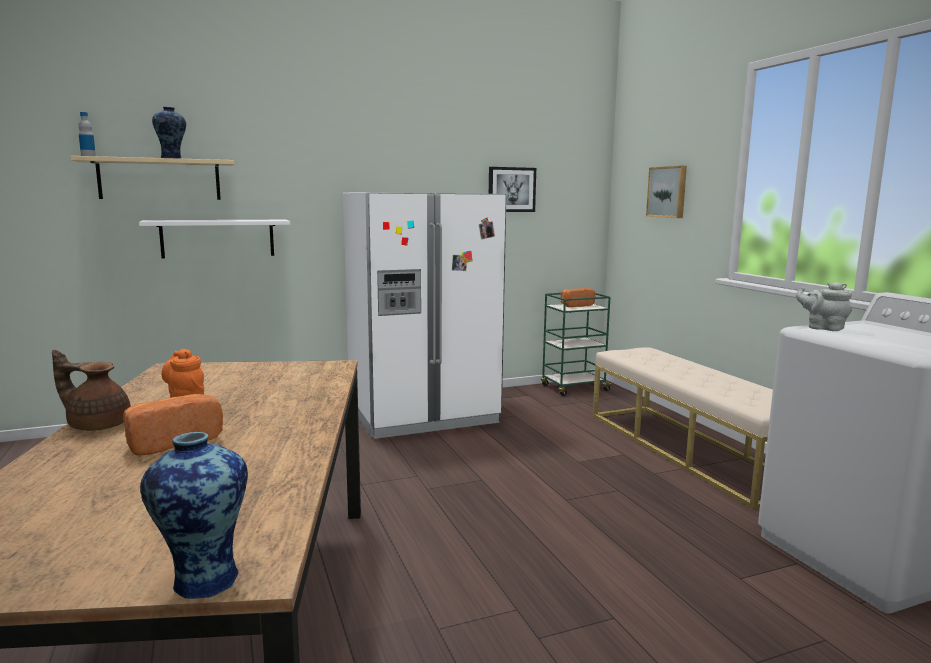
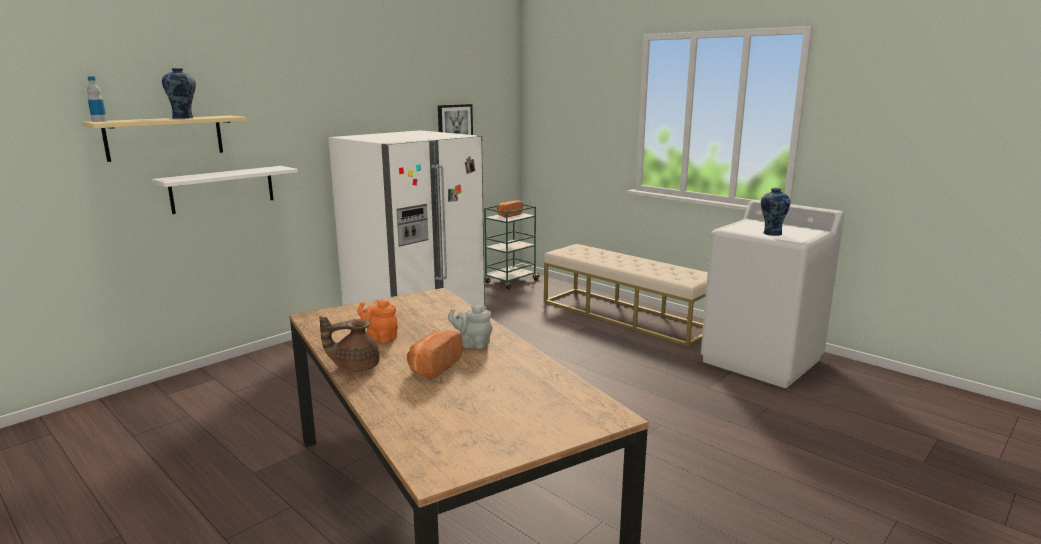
camera: 25 degrees left, 5 degrees up
(204, 580) = (596, 425): vase -> vase (771, 233)
(668, 192) = (579, 123): picture -> none
(823, 328) = (734, 227): grey teapot -> grey teapot (472, 344)

